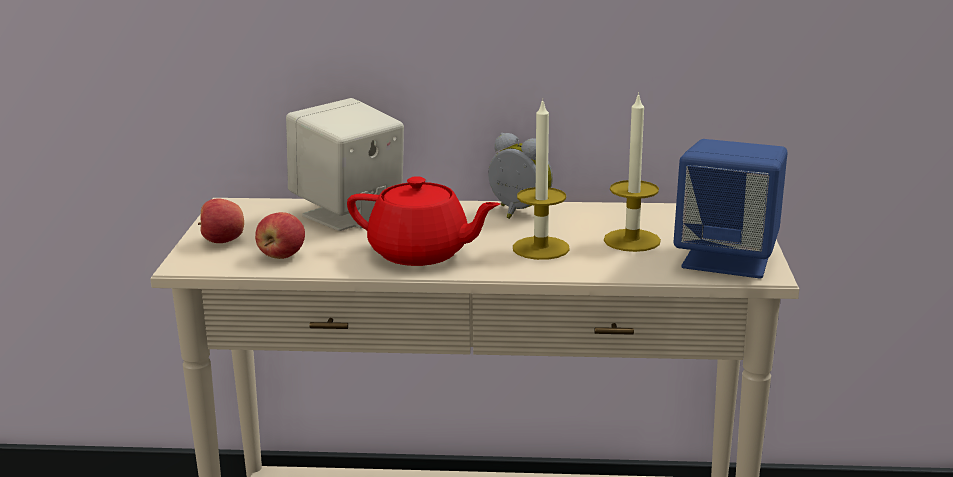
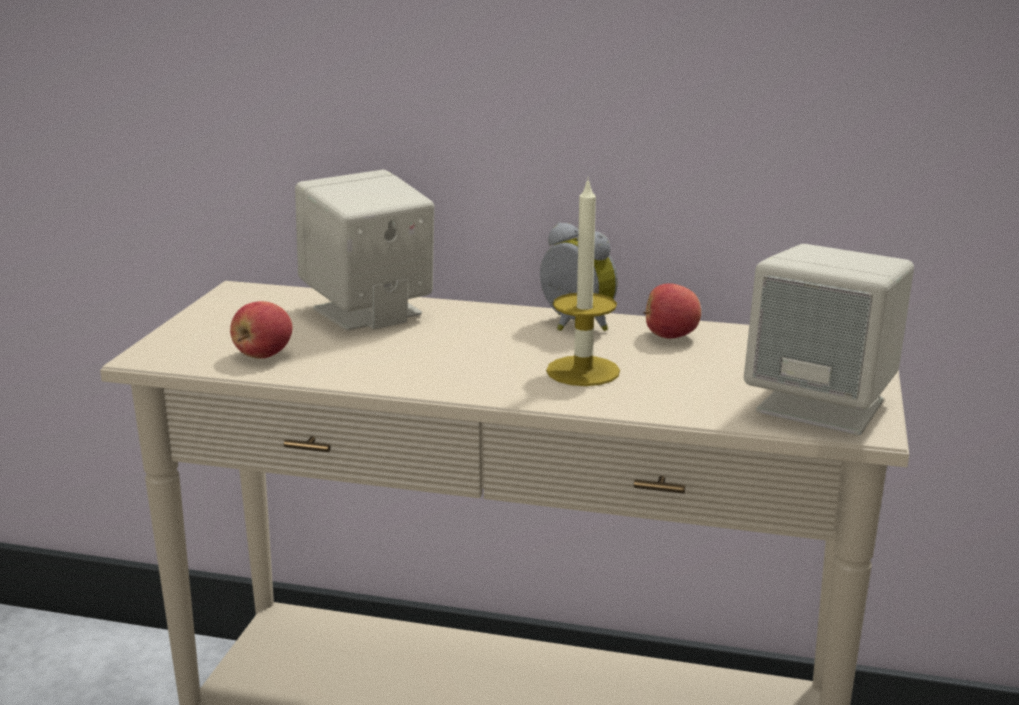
camera: 10 degrees right, 0 degrees up
(222, 241) = (205, 332): apple -> apple (670, 336)
(421, 253) = (430, 366): red teapot -> none
(632, 240) = (704, 370): candle -> none
(728, 260) = (822, 406): blue speaker -> beige speaker

